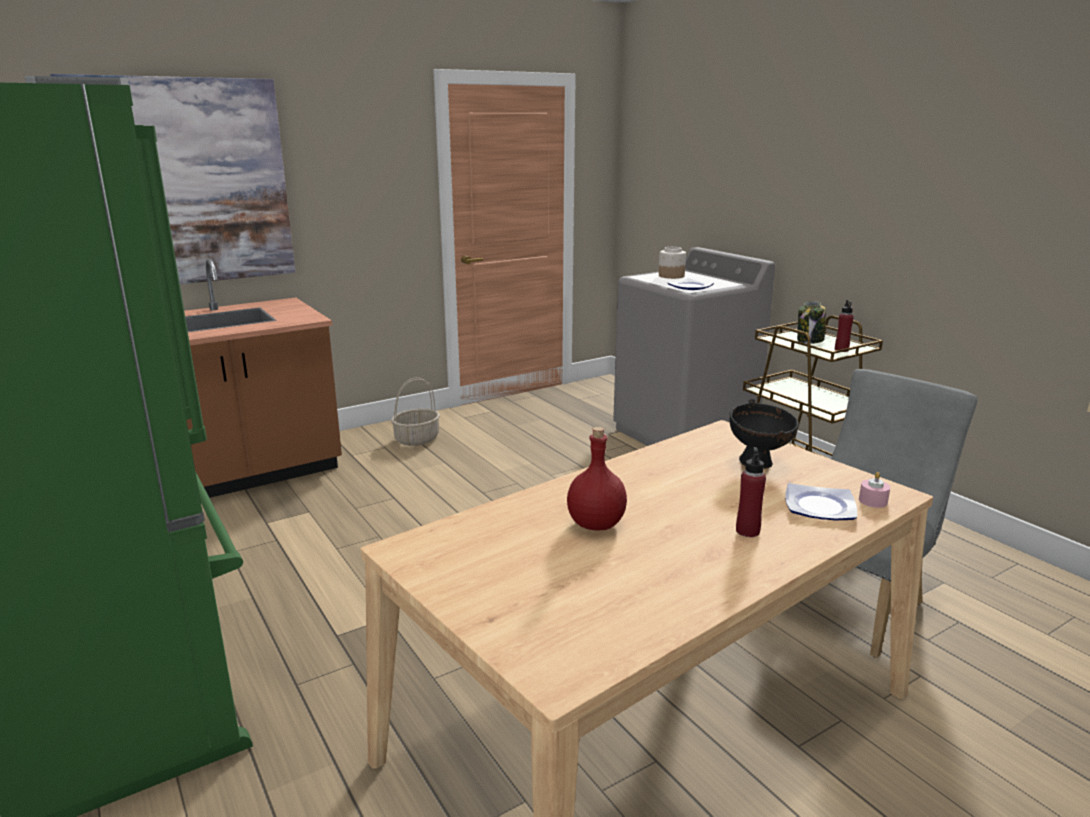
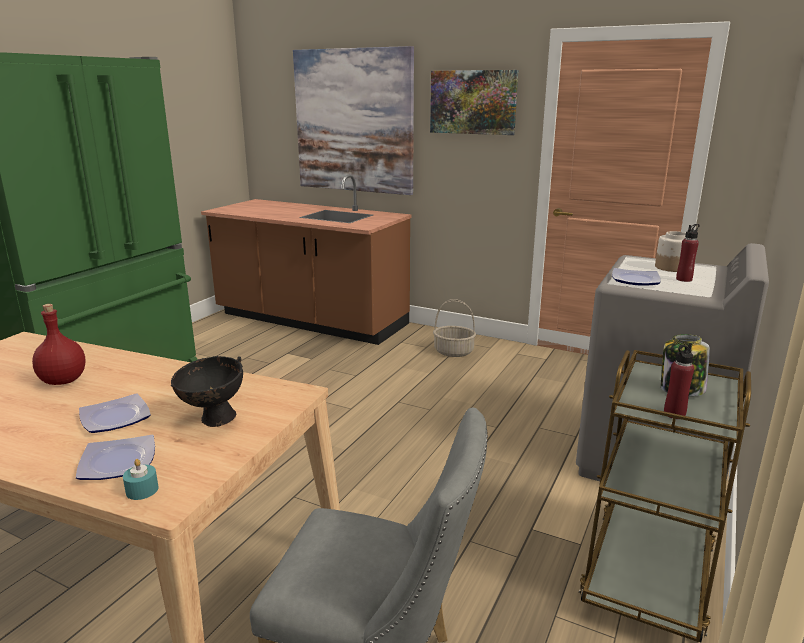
camera: 60 degrees right, 0 degrees up
(359, 149) = (473, 102): none -> picture
(722, 502) = (116, 417): none -> plate
(747, 531) = (57, 436): red bottle -> red bottle (684, 279)
(873, 501) = (142, 490): pink candle -> turquoise candle

